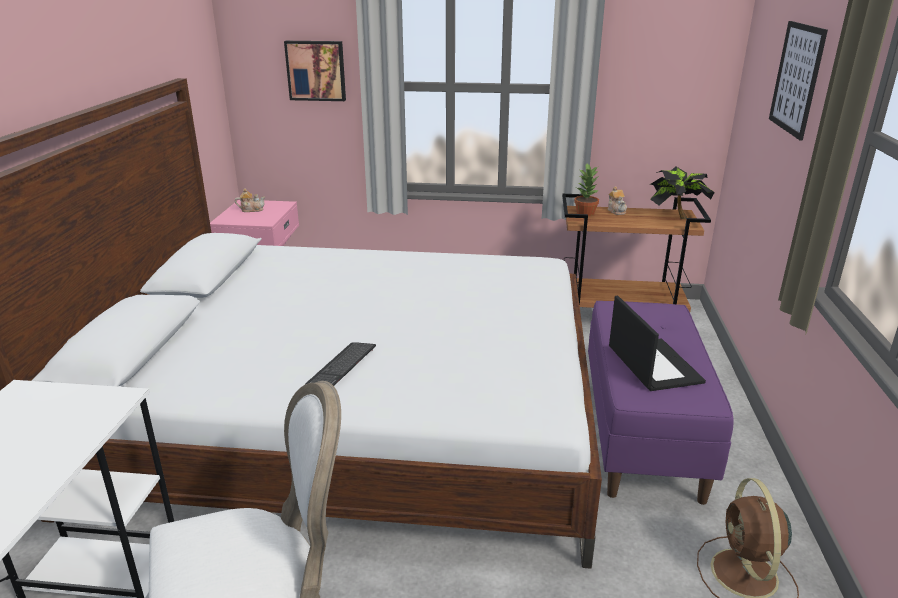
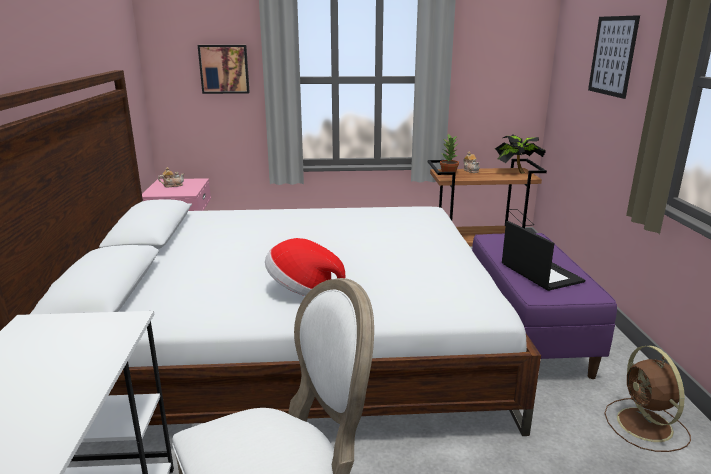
camera: 10 degrees left, 5 degrees down
(342, 366) = (303, 289): keyboard -> hat

